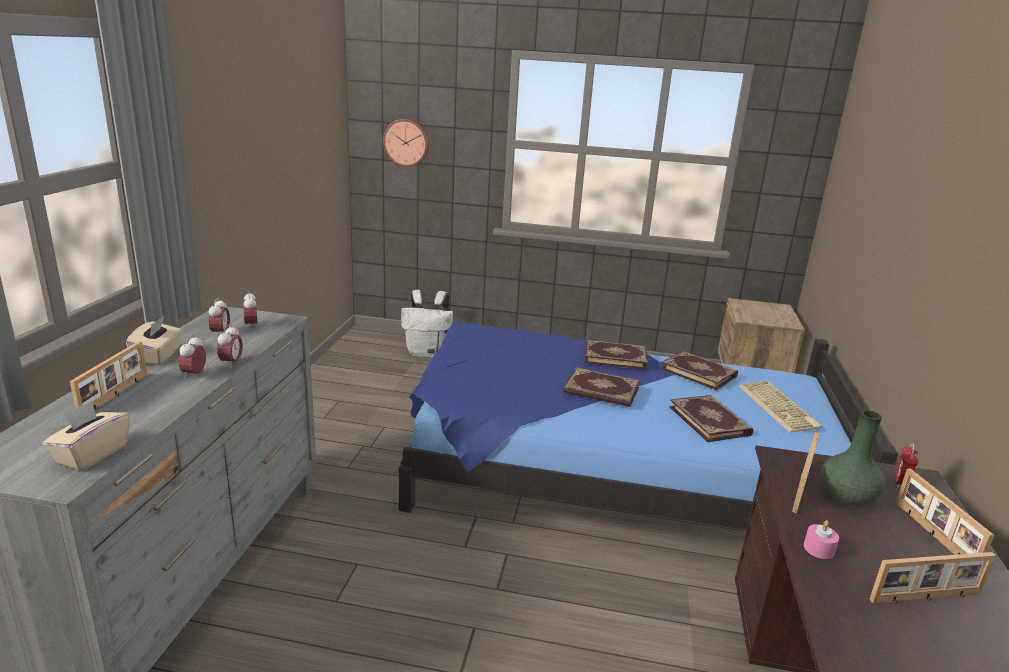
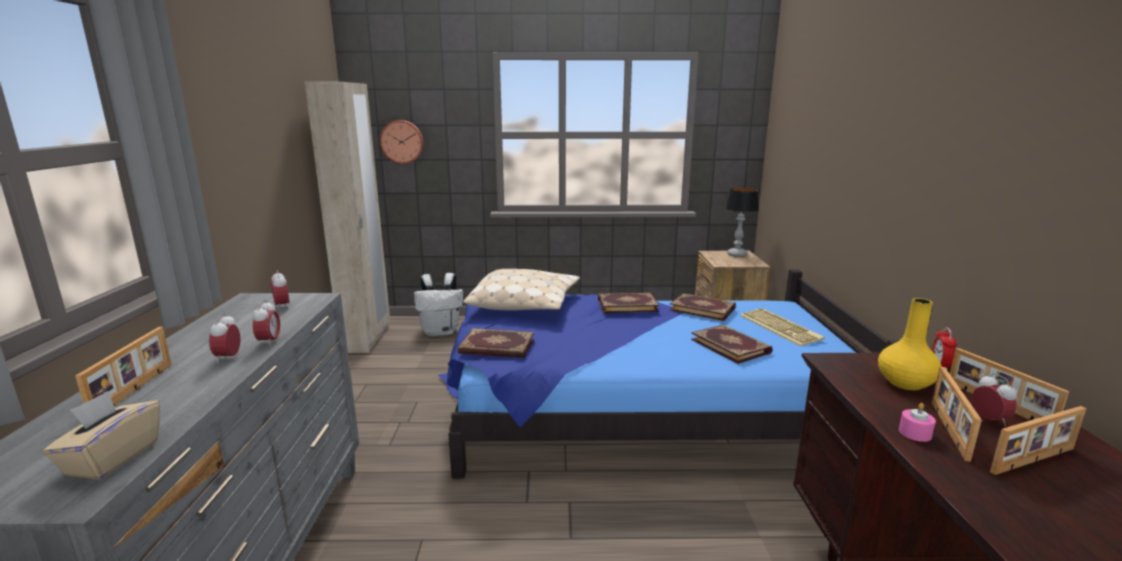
camera: 10 degrees left, 5 degrees down
(158, 356) = (182, 346): beige tissue box -> none
(221, 334) = (250, 317): alarm clock -> alarm clock (989, 420)
(350, 350) = (367, 338): none -> beige wardrobe
(506, 341) = (525, 304): none -> beige pillow
(601, 391) = (627, 334): book -> book (497, 347)
(771, 309) = (736, 255): none -> table lamp
(800, 486) = (861, 381): picture frame -> picture frame (947, 429)
(847, 496) = (905, 383): green vase -> yellow vase

